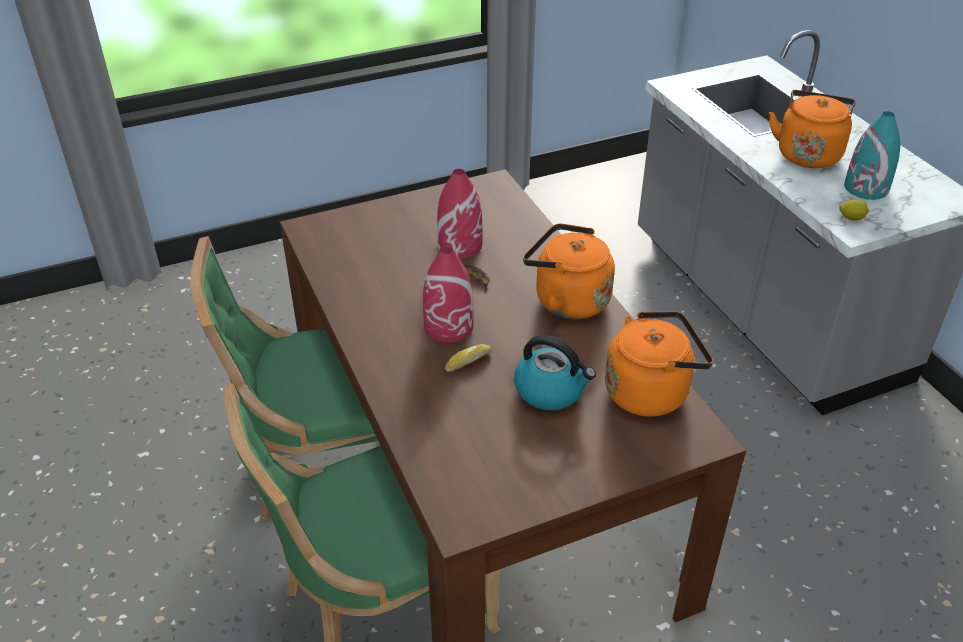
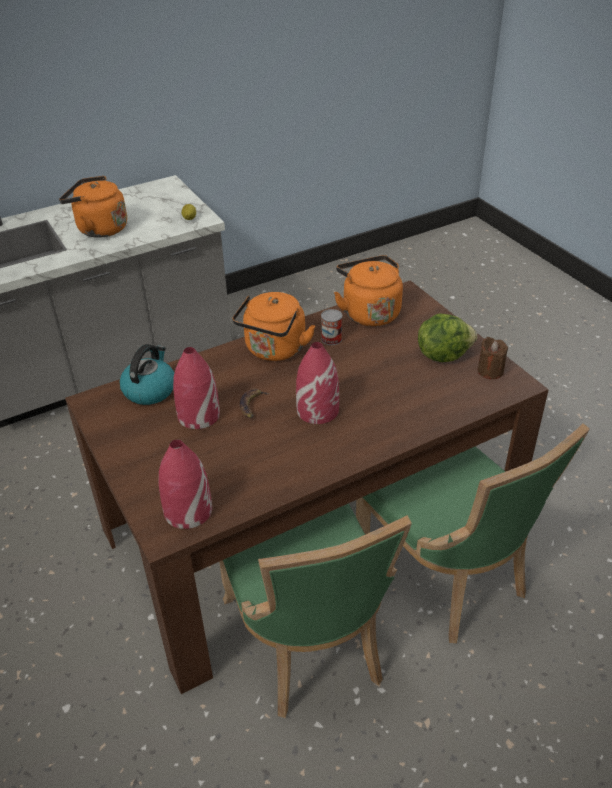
camera: 95 degrees left, 0 degrees up
(329, 239) = (187, 511): none -> red vase
(467, 361) = (358, 395): bread -> none
(496, 498) = (490, 371): none -> brown candle
(541, 453) = (442, 355): none -> lettuce
(551, 390) = (380, 353): kettle -> kettle (150, 390)
(588, 349) = (331, 339): none -> can
(866, 188) = (151, 211): turquoise vase -> none

